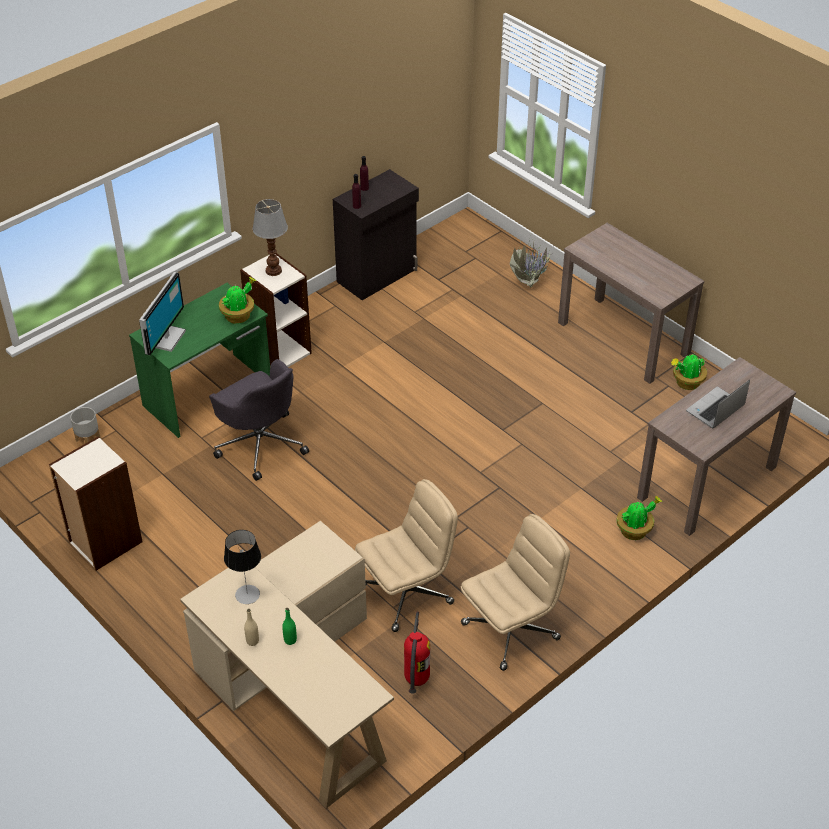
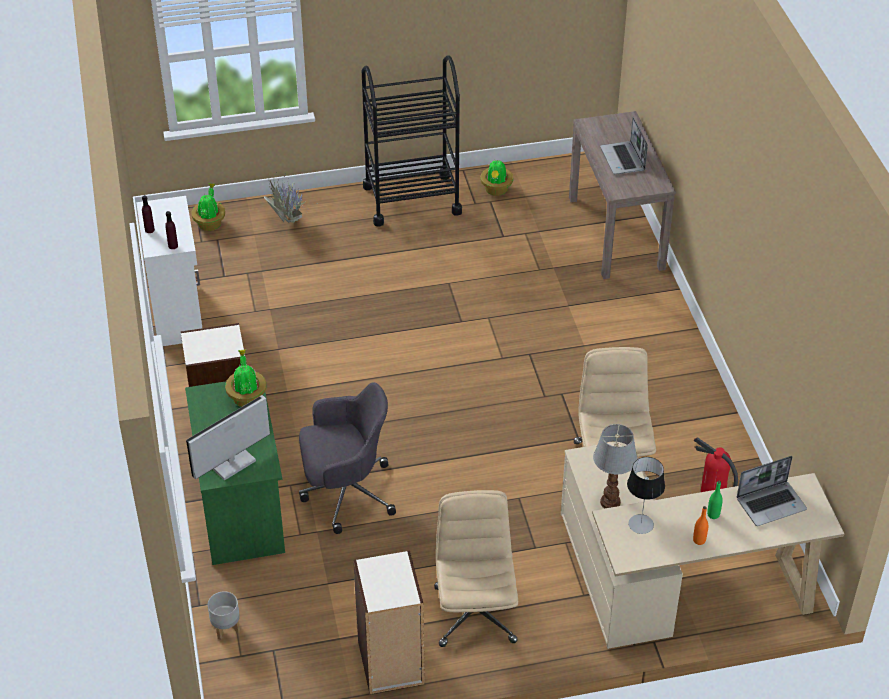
camera: 60 degrees left, 0 degrees up
(165, 338) = (232, 463): monitor -> monitor turned 90 degrees counterclockwise
(252, 641) = (699, 540): beige bottle -> orange bottle
(274, 271) = (211, 342): table lamp -> table lamp (611, 502)
(331, 677) = (771, 504): none -> laptop
(378, 276) = (178, 314): black cabinet -> white cabinet
(511, 630) = (695, 417): beige office chair -> beige office chair (474, 613)
(624, 339) = (412, 199): brown console table -> black cart
(635, 531) = (638, 297): potted plant -> potted plant (210, 223)

